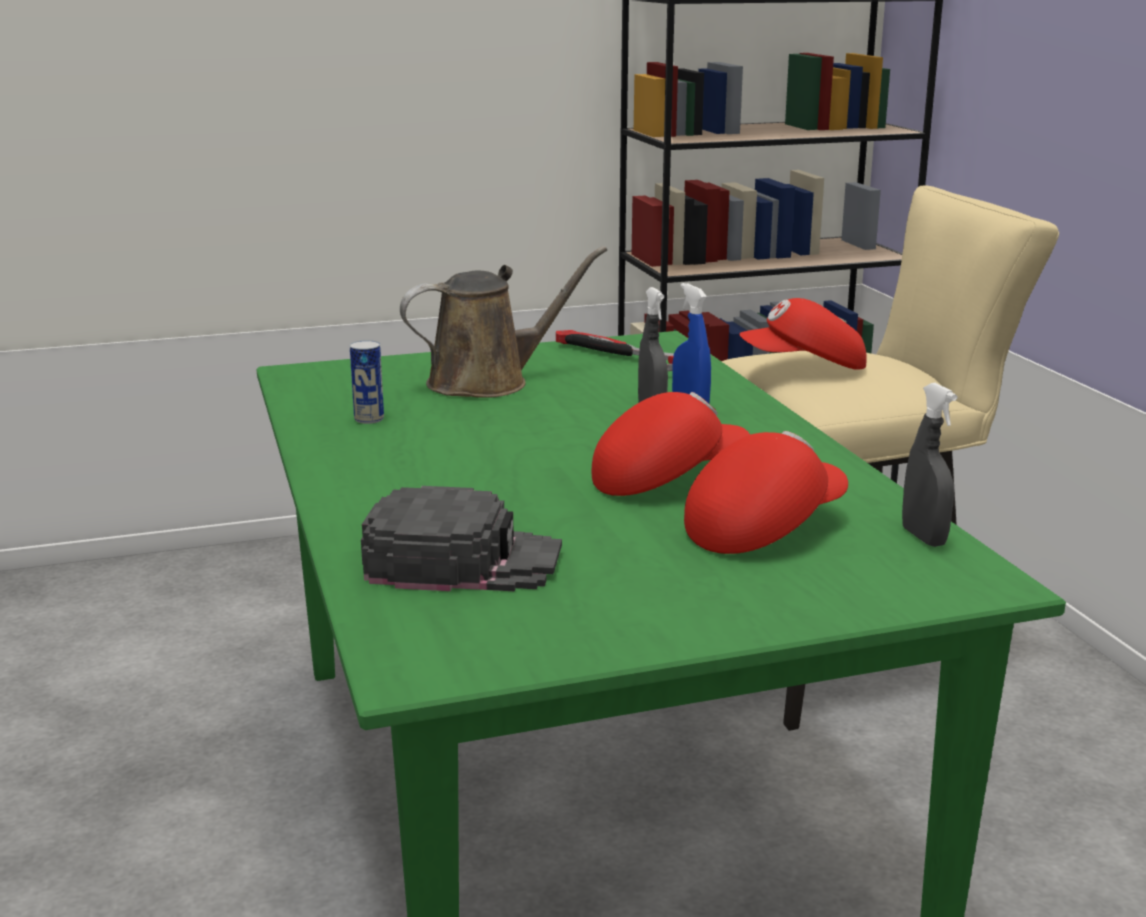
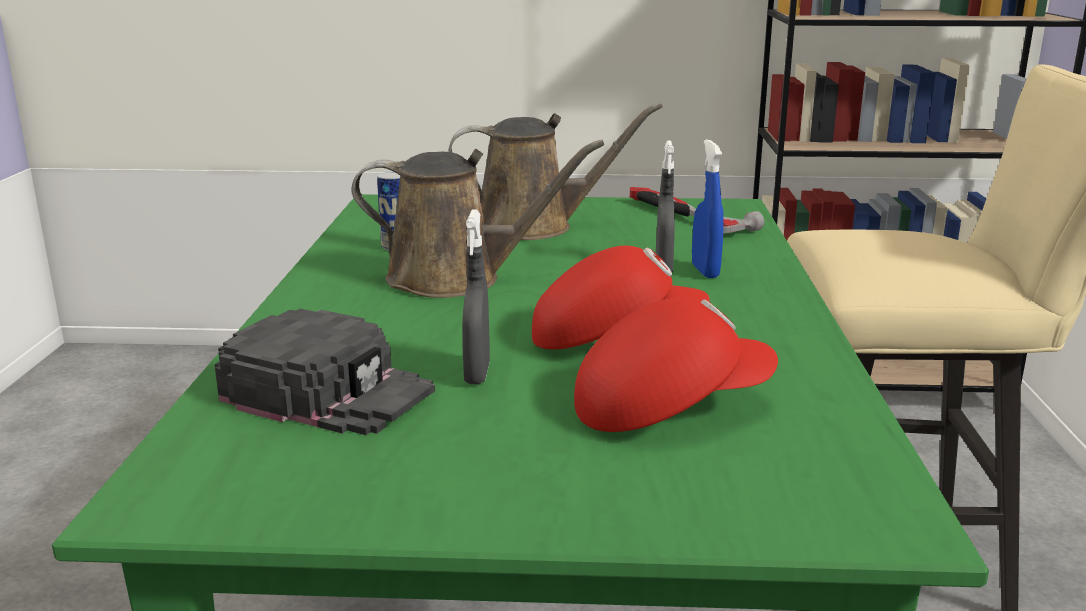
camera: 20 degrees right, 0 degrees up
(466, 444) = (455, 279): none -> brown watering can
(804, 367) = (863, 245): red cap -> none
(923, 537) = (852, 449): grey spray bottle -> grey spray bottle (477, 374)

